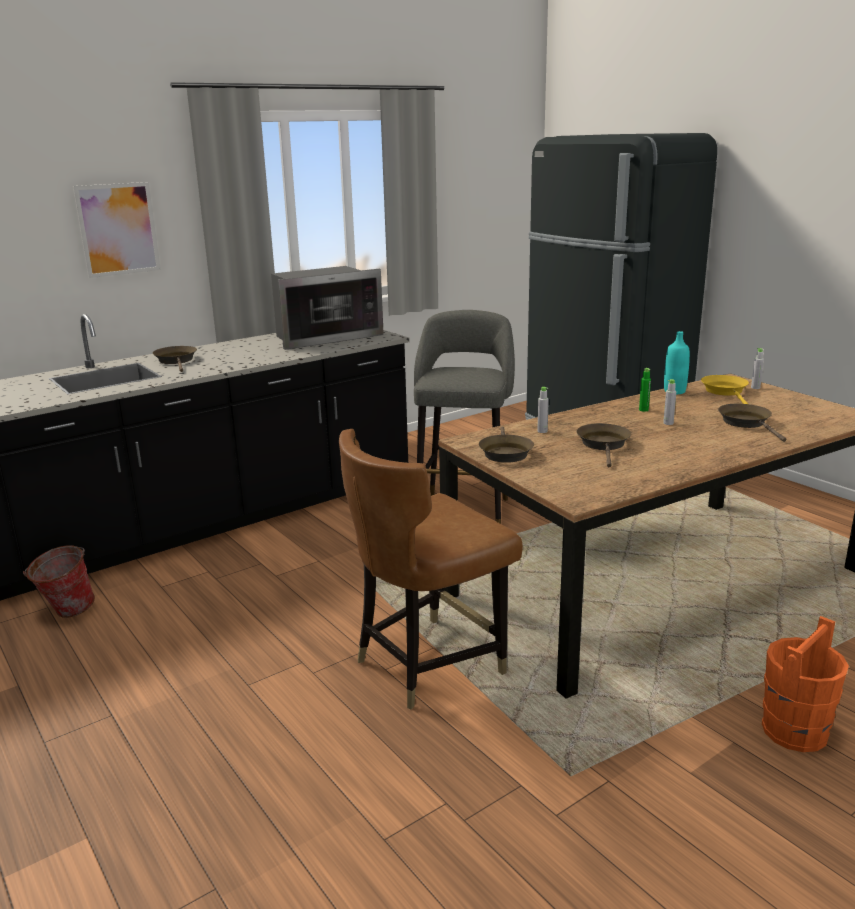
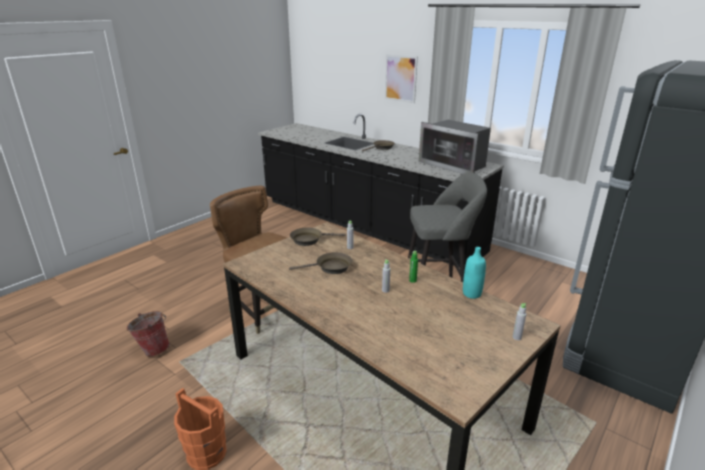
camera: 75 degrees right, 5 degrees up
(66, 612) = (291, 223): bucket -> bucket (153, 349)
(725, 392) = (489, 319): yellow frying pan -> none
(747, 423) = (402, 326): brown frying pan -> none

